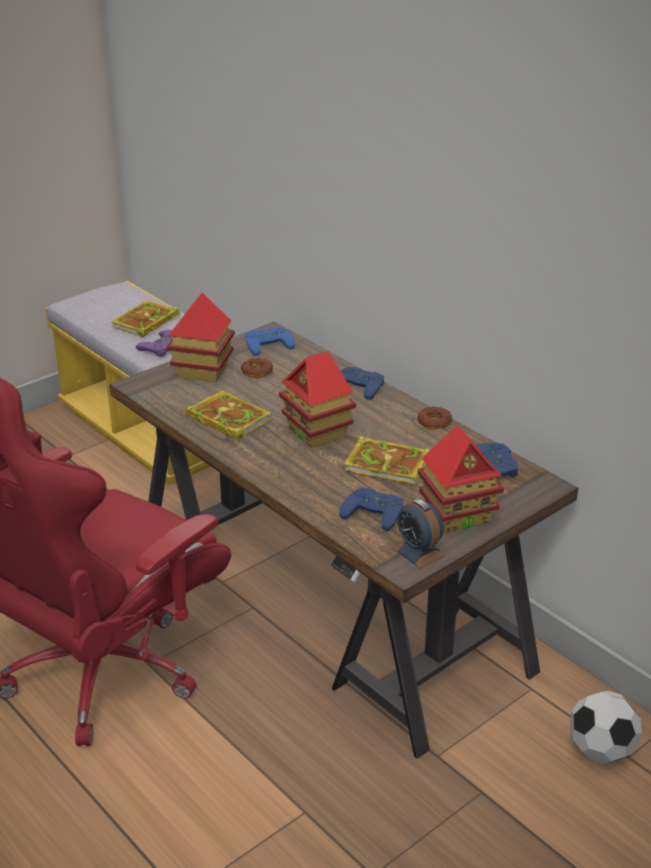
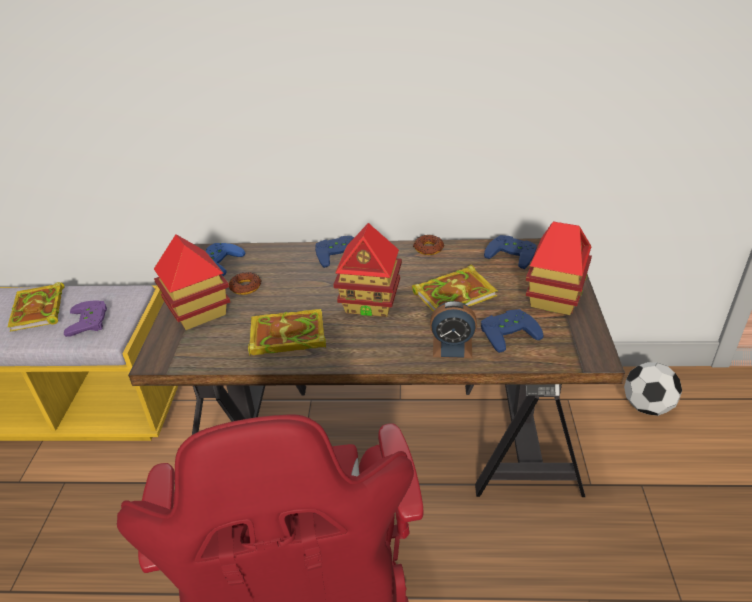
camera: 45 degrees left, 5 degrees up
(418, 552) = (582, 339): alarm clock -> alarm clock (452, 347)

